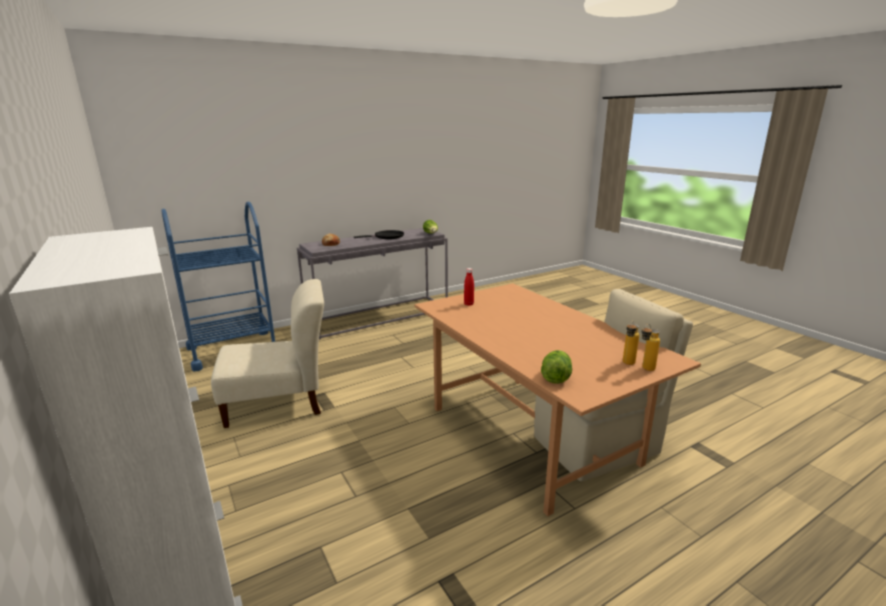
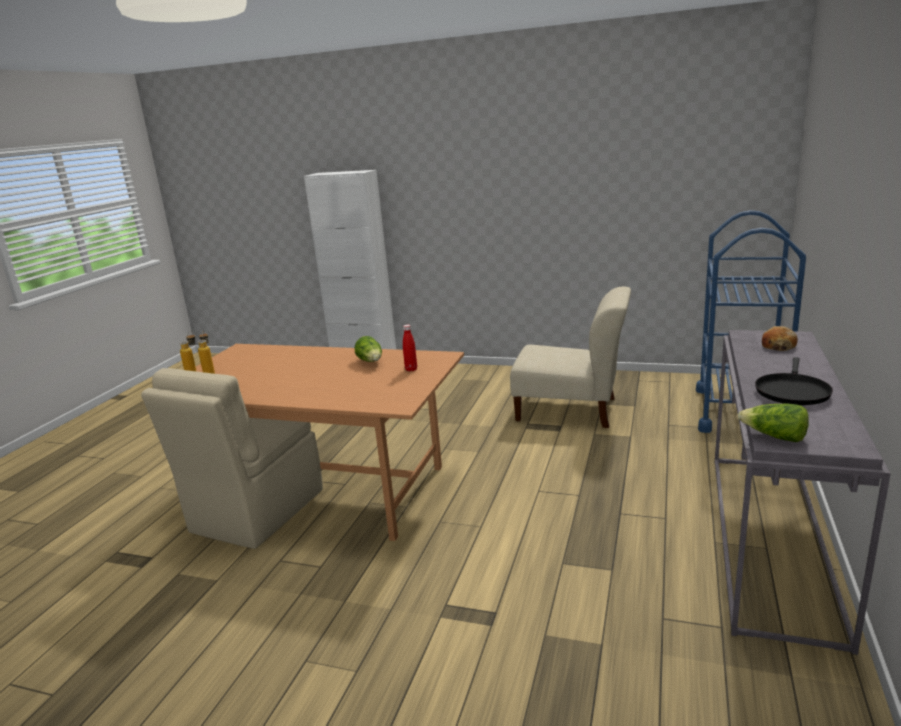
camera: 140 degrees right, 0 degrees up
(279, 402) = (571, 410): beige chair -> beige chair turned 105 degrees counterclockwise
(555, 376) = (264, 351): lettuce -> lettuce (371, 361)

